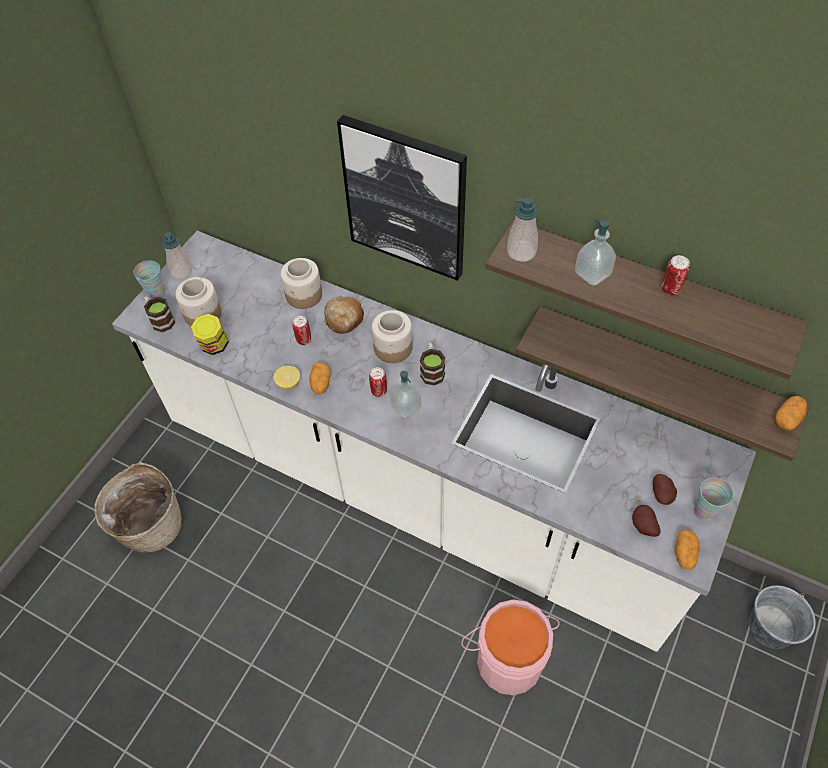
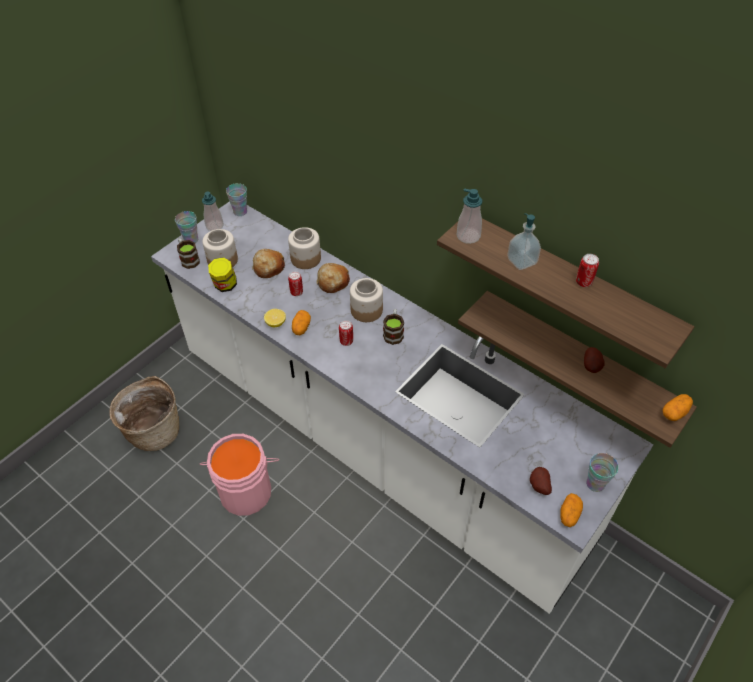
camera: 10 degrees right, 5 degrees down
(208, 248) = (240, 212): none -> cup
(261, 314) = (268, 267): none -> bread
(405, 407) = (365, 357): soap dispenser -> none
(406, 198) = (390, 185): picture -> none
(508, 658) = (421, 595): pink bucket -> pink bucket (246, 490)
(662, 495) = (562, 464): potato -> potato (592, 367)
(770, 627) = (659, 617): grey bucket -> none

